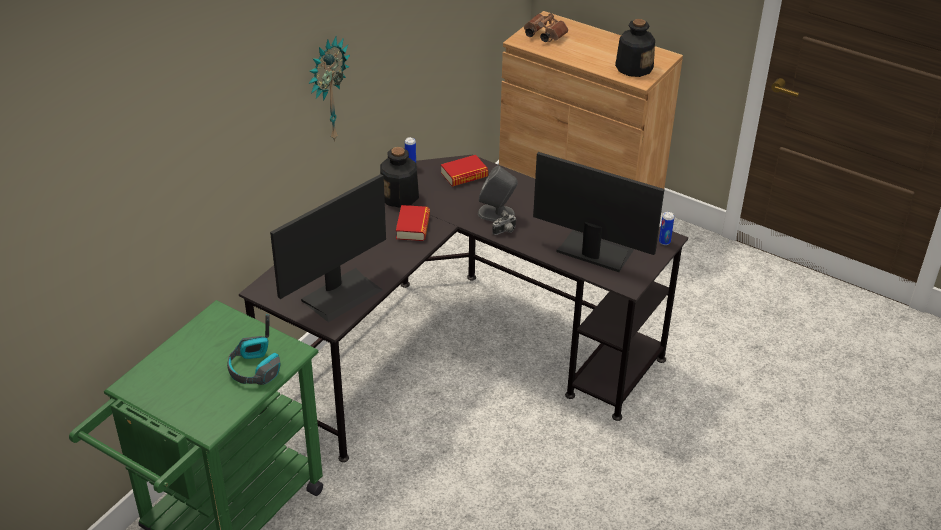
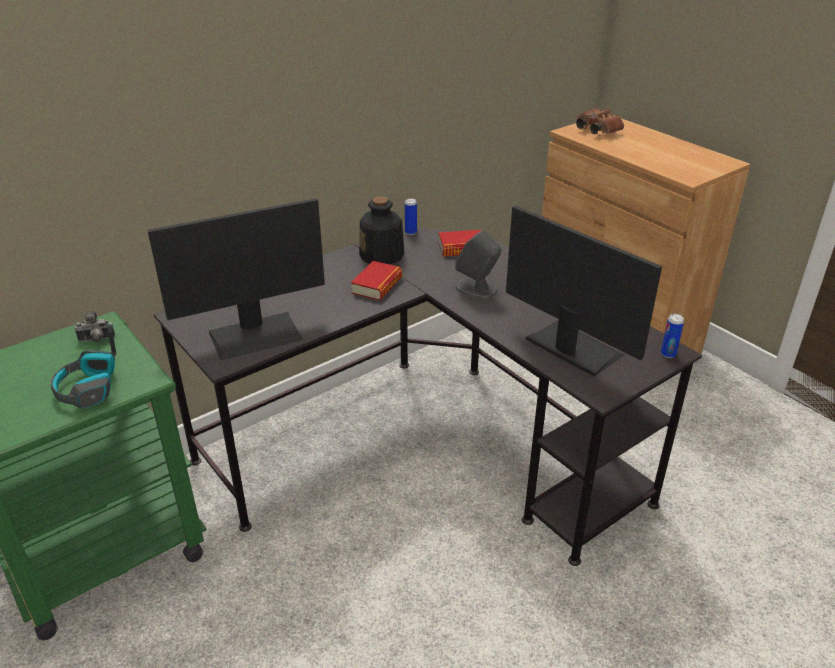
camera: 20 degrees right, 5 degrees down
(327, 90) = (298, 108): wall clock -> none
(505, 232) = (476, 308): camera -> camera (96, 340)
(633, 67) = (686, 166): bottle -> none

